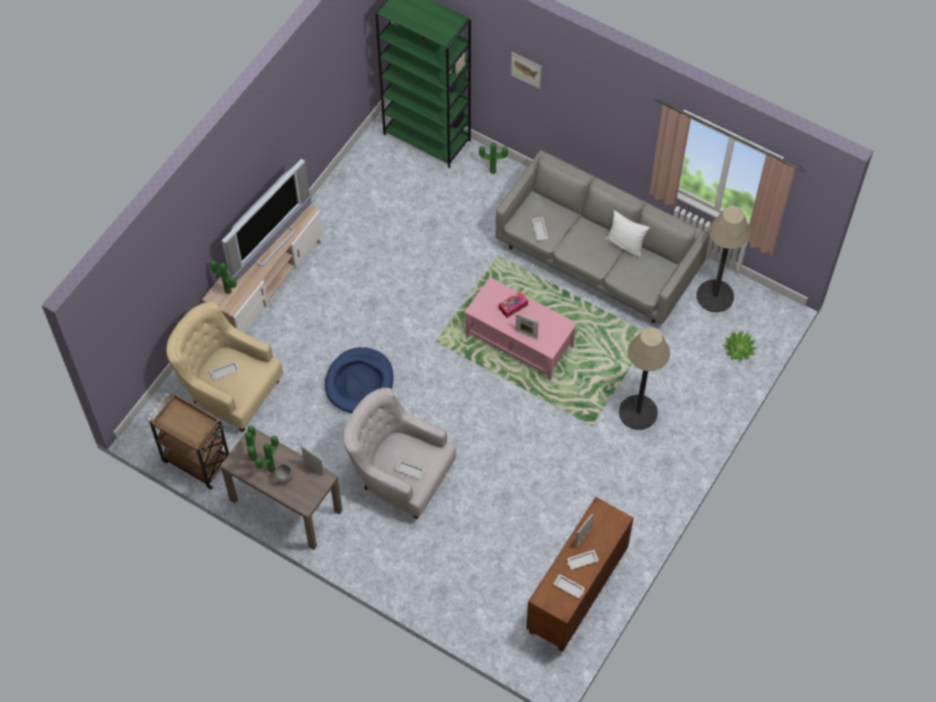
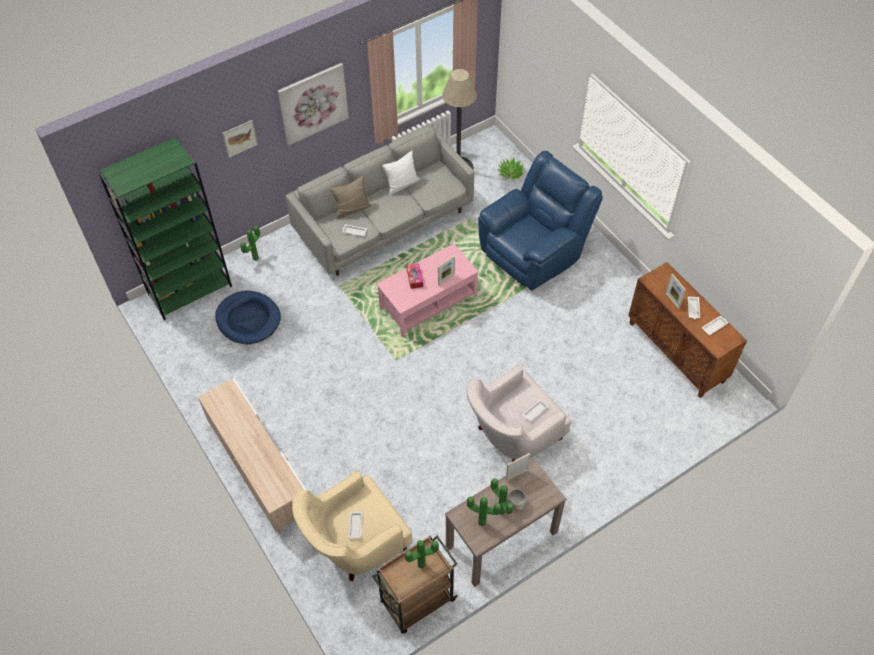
camera: 65 degrees left, 5 degrees down
(227, 292) = (275, 487): potted plant -> potted plant (422, 566)
(271, 243) = (243, 430): television -> none
(359, 382) = (405, 432): blue dog bed -> blue dog bed (248, 319)
(567, 215) = (352, 209): none -> beige pillow
(604, 106) = (313, 103): none -> picture
(638, 412) = (534, 252): floor lamp -> blue armchair

